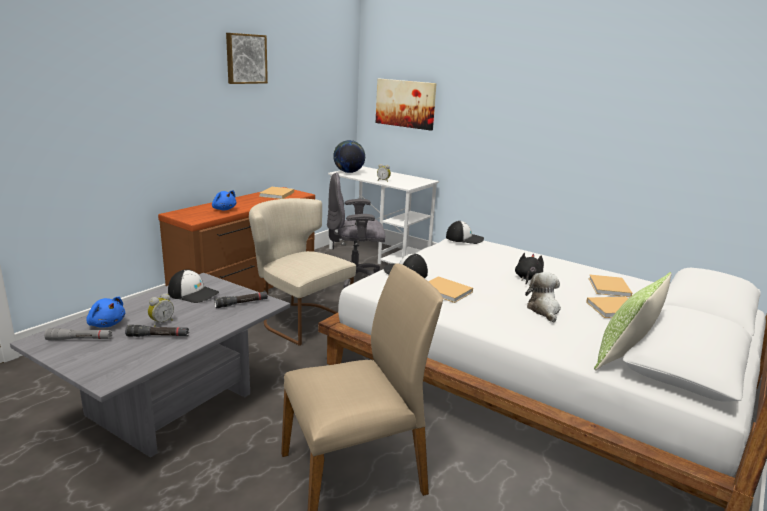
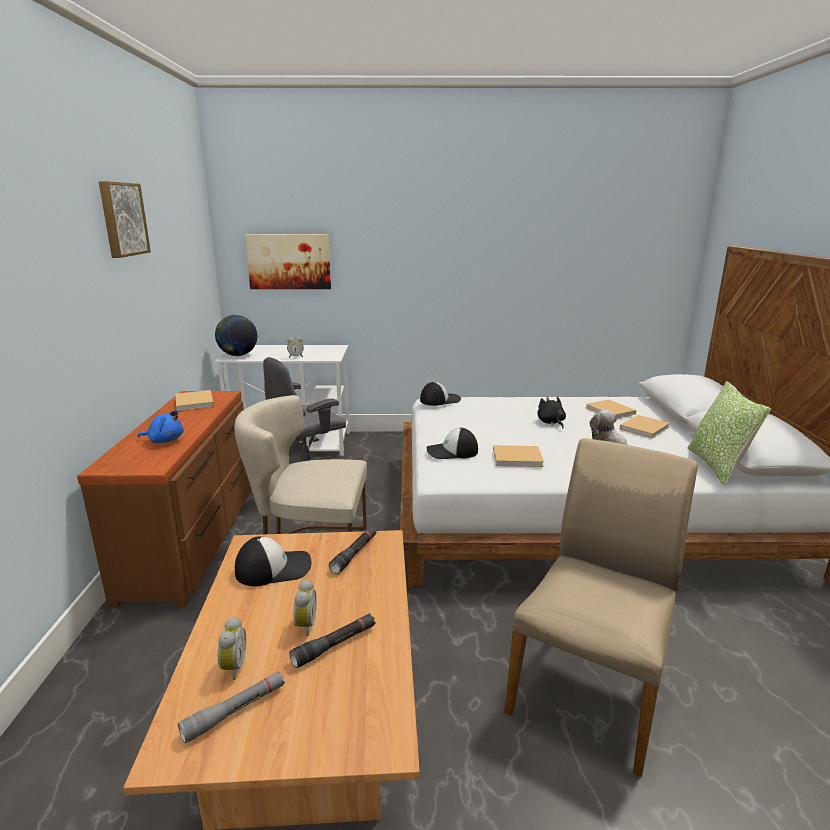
camera: 35 degrees left, 0 degrees up
(106, 324) = (232, 667): blue plush toy -> alarm clock
(171, 407) = (311, 737): grey coffee table -> brown coffee table

